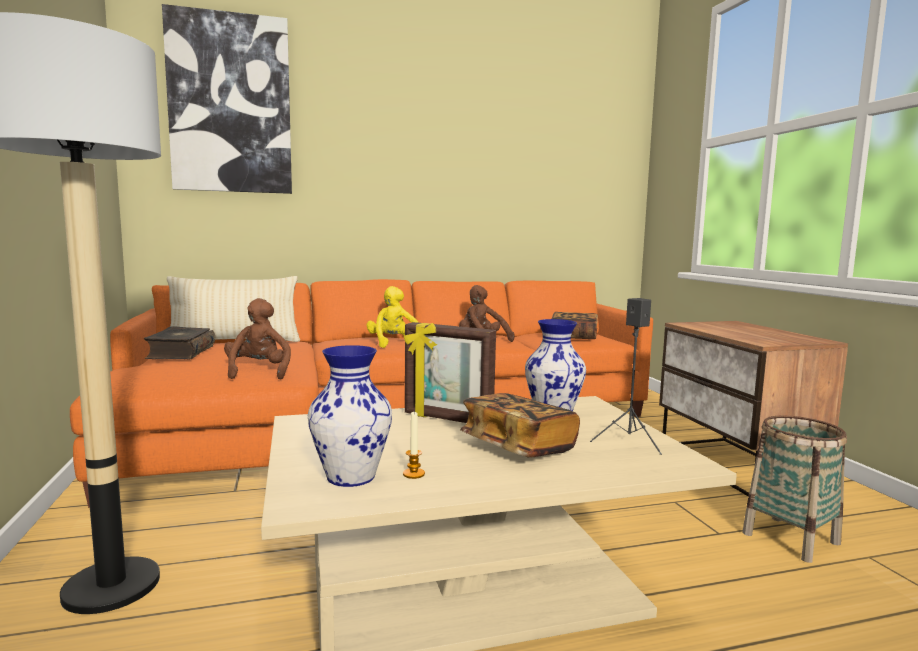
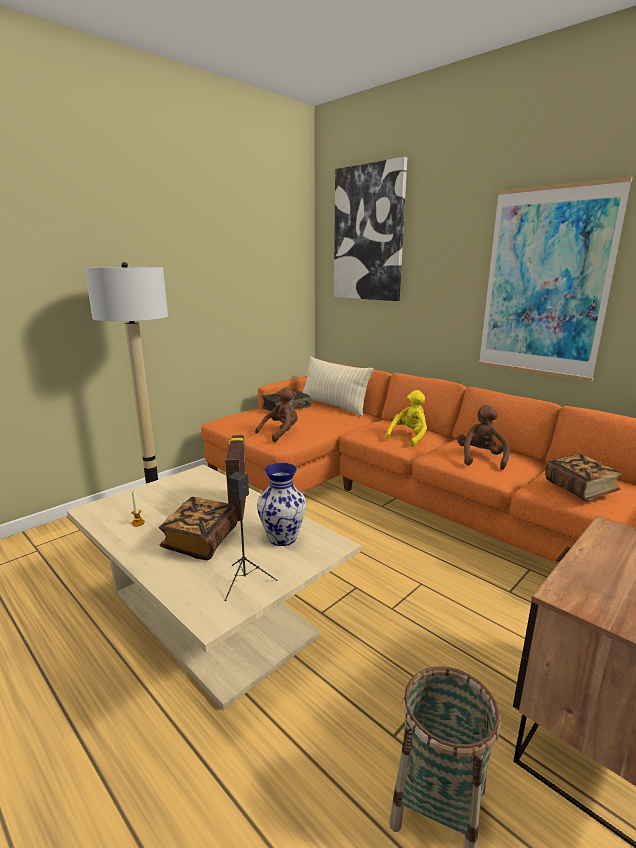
camera: 60 degrees right, 10 degrees up
(349, 477) = (126, 509): vase -> none
(461, 175) = (545, 284): none -> picture

